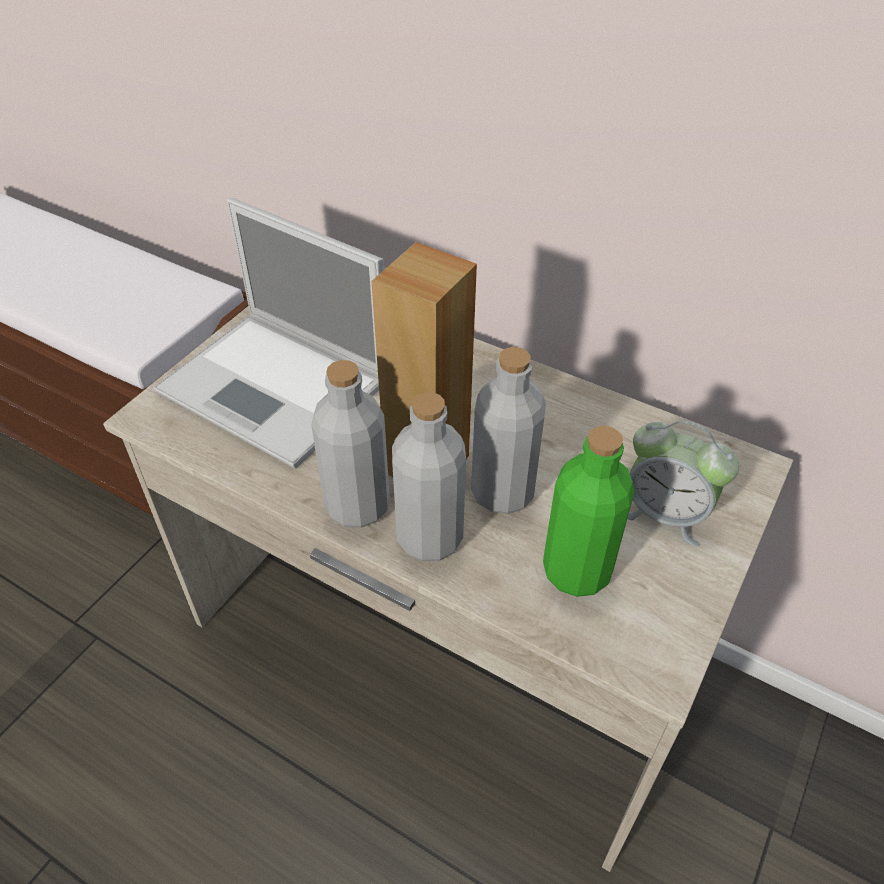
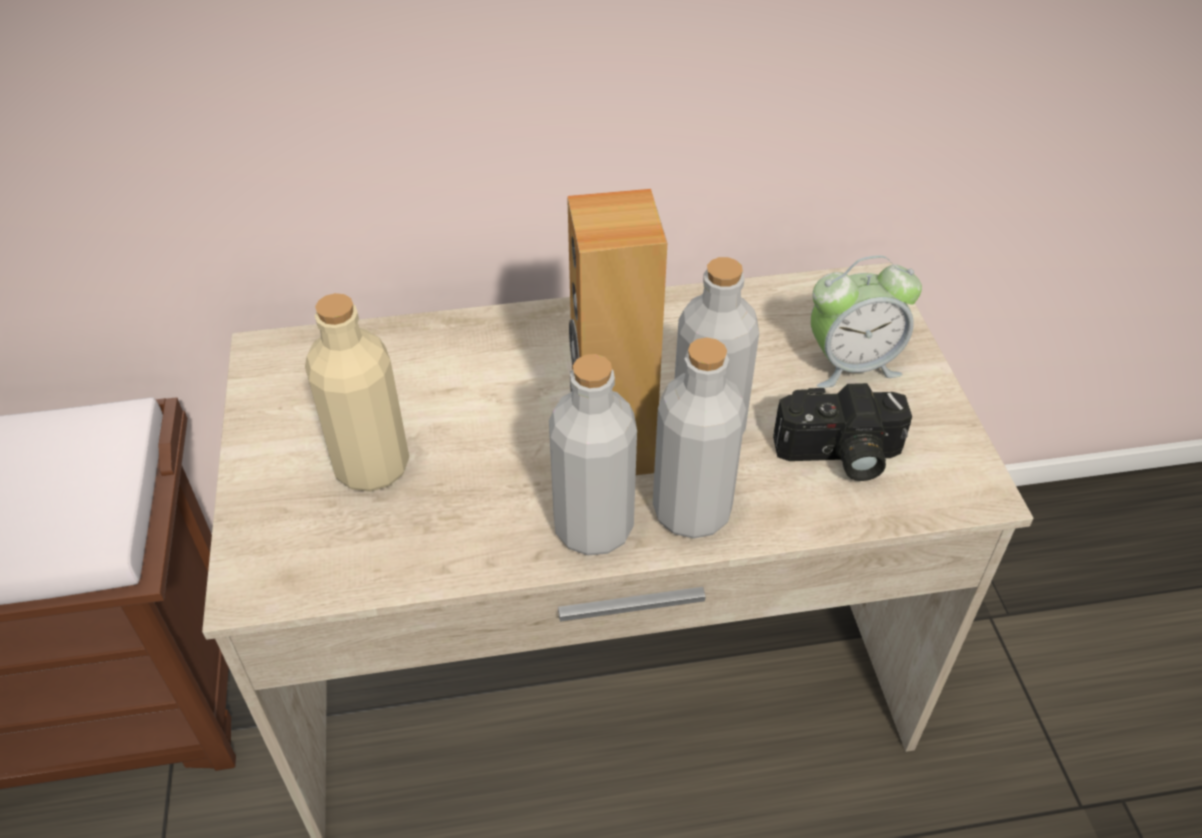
camera: 40 degrees left, 0 degrees up
(278, 387) = (372, 466): laptop -> beige bottle
(576, 571) = (839, 456): green bottle -> camera

